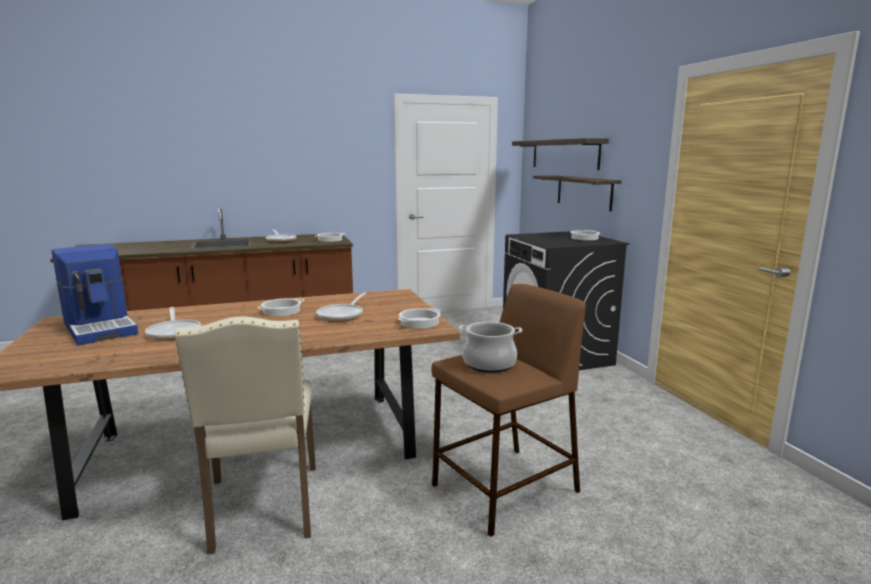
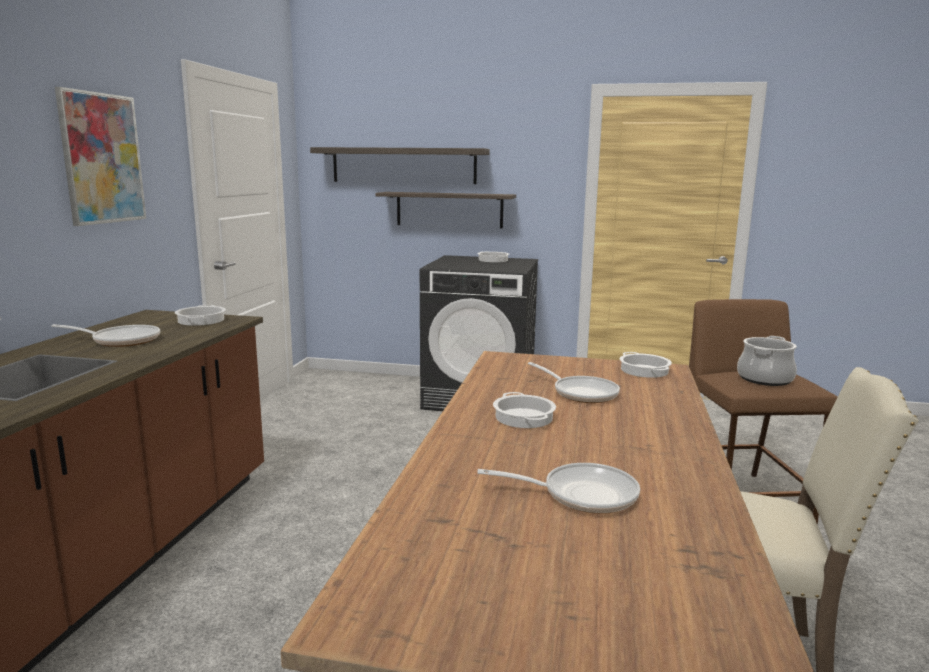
camera: 60 degrees left, 0 degrees up
(101, 328) = (486, 562): coffee machine -> none
(321, 152) = (102, 158): none -> picture

